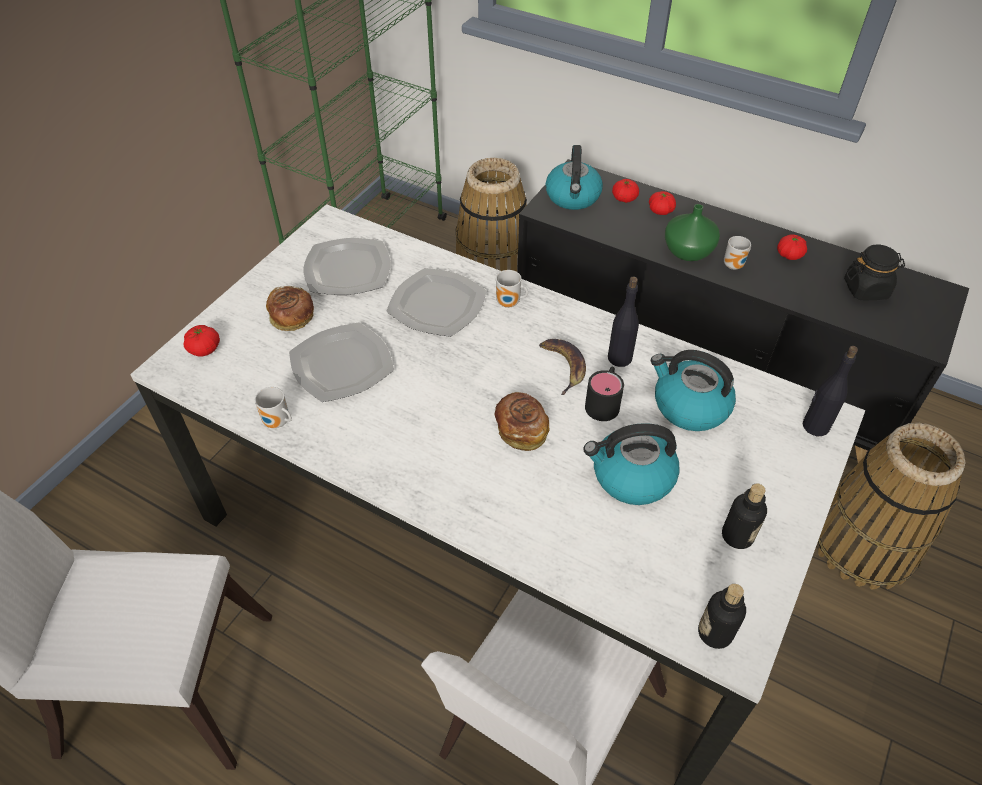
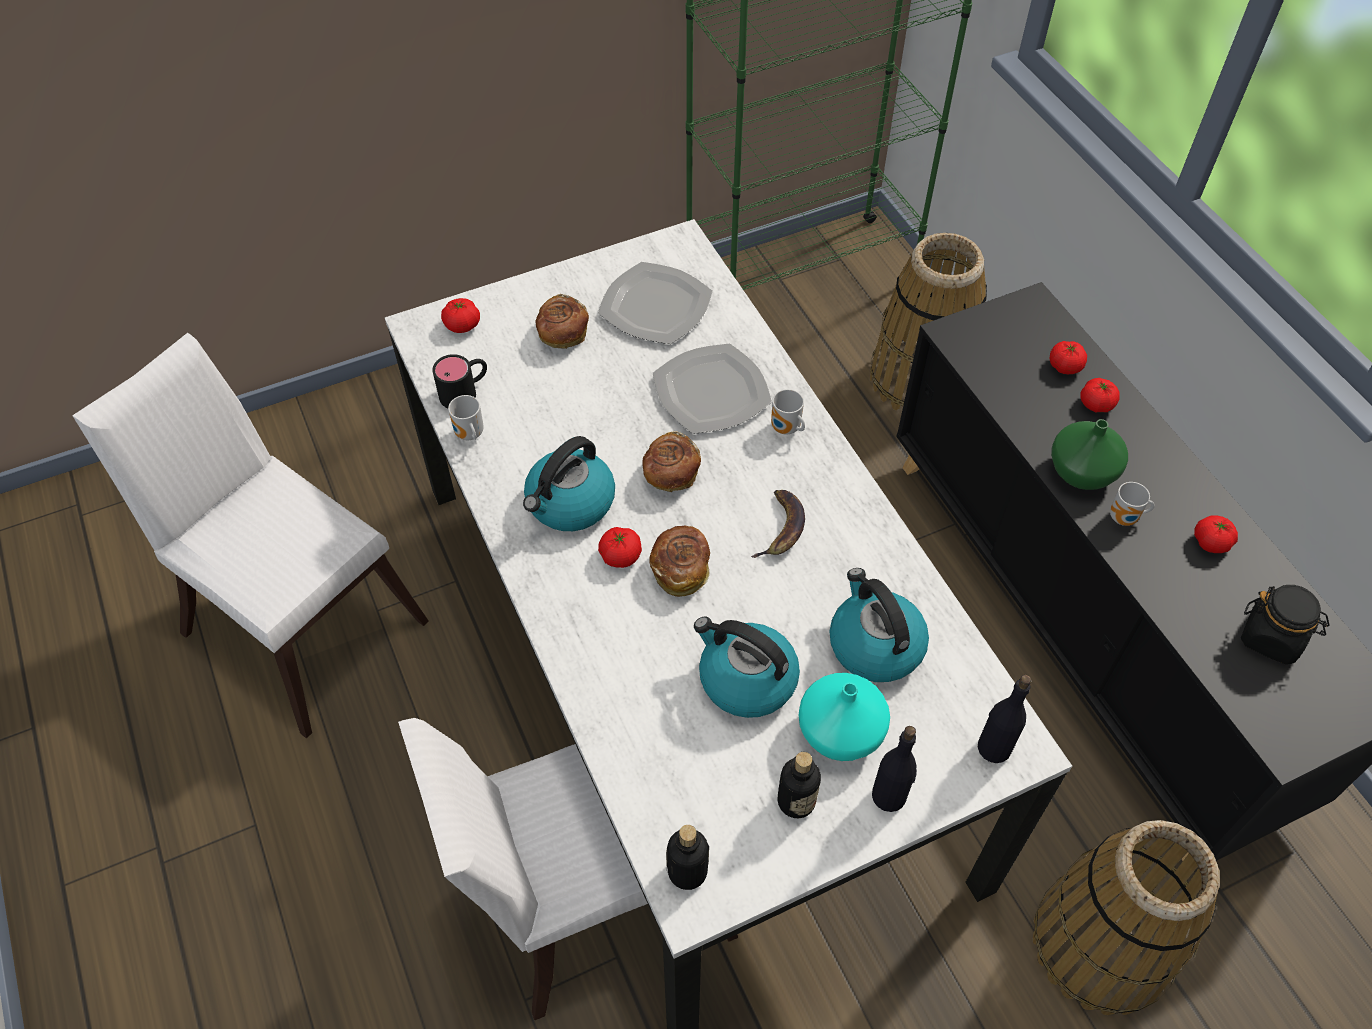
camera: 35 degrees right, 5 degrees up
(343, 365) = (570, 408): plate -> none
(457, 372) = (670, 474): none -> bread
(470, 444) = (620, 556): none -> tomato
(573, 197) = (1003, 335): kettle -> kettle (570, 503)
(604, 401) = (789, 588): black mug -> black mug (465, 391)
(620, 358) = (849, 552): black bottle -> black bottle (889, 796)
(719, 473) = (838, 731): none -> turquoise vase

